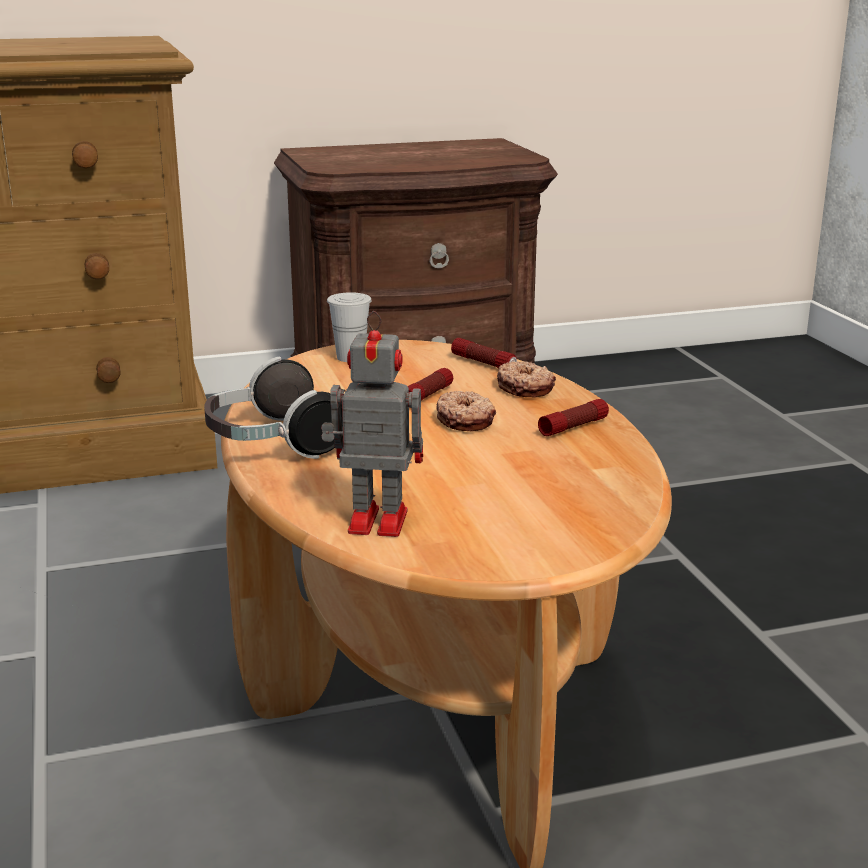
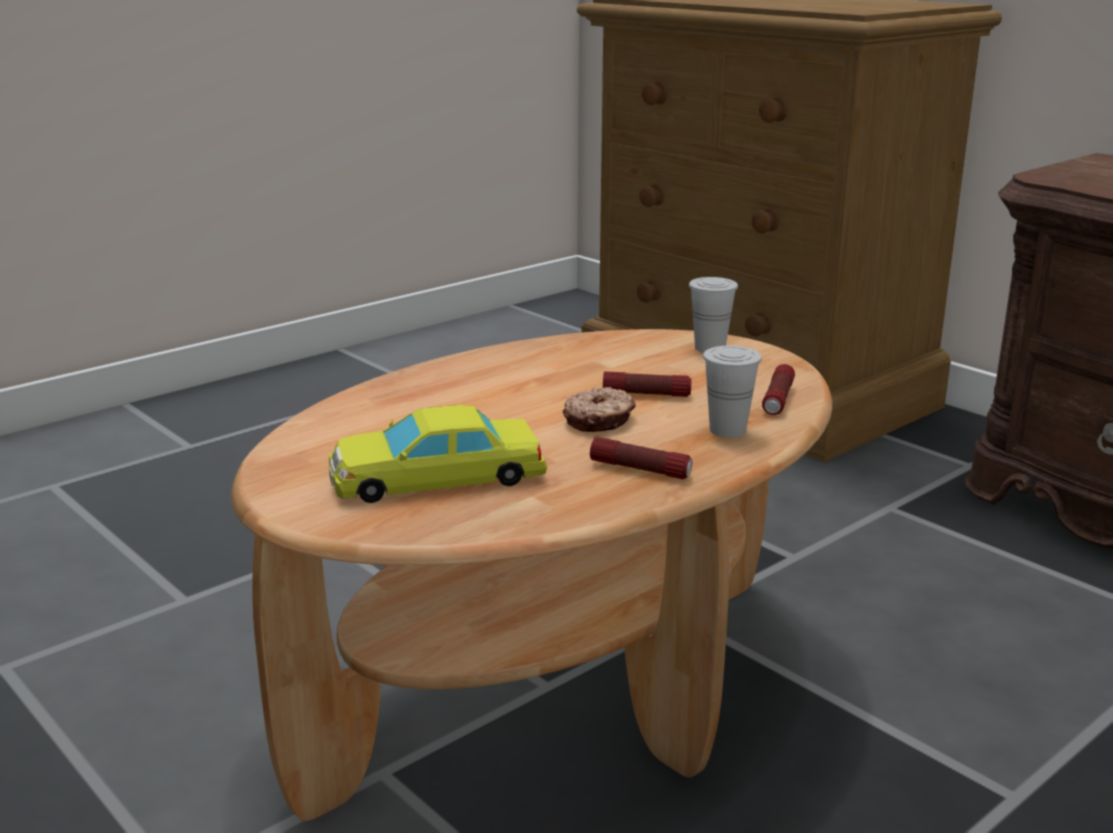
camera: 65 degrees right, 0 degrees up
(271, 442) = (466, 365): headphones -> none
(374, 521) = (333, 430): toy robot -> none
(525, 388) = (727, 430): donut -> white cup
(525, 495) = (436, 476): none -> yellow toy car

